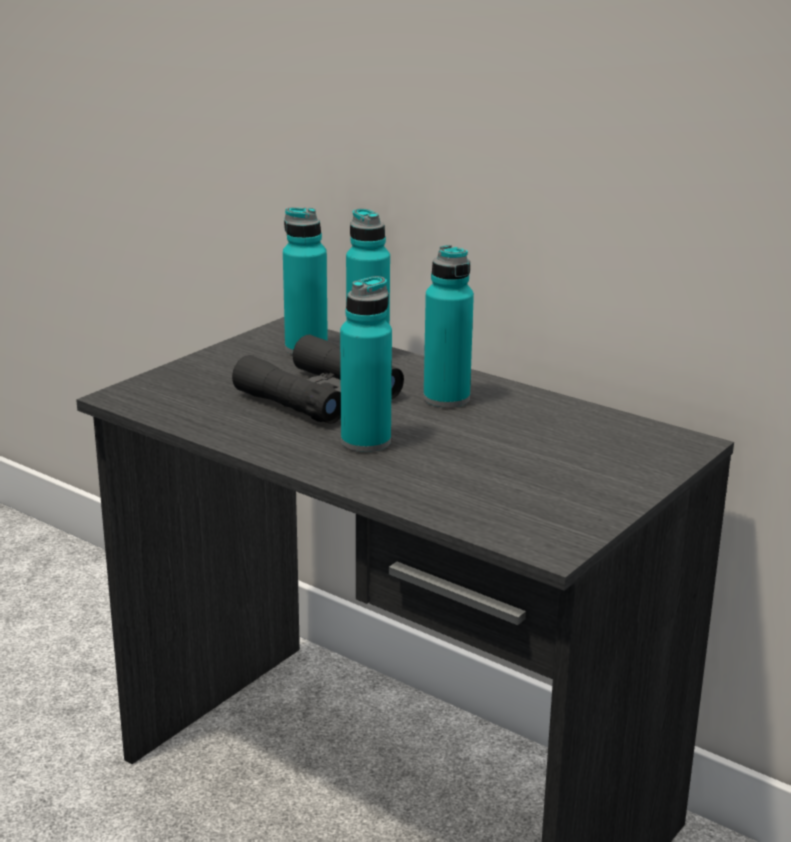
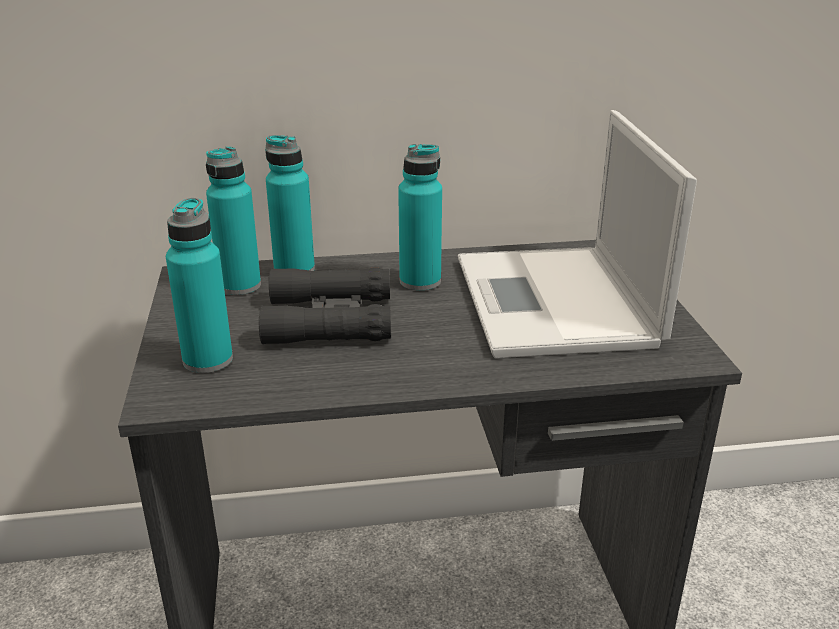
camera: 45 degrees left, 5 degrees up
(366, 442) = (439, 340): turquoise bottle -> turquoise bottle (208, 360)
(524, 460) = (556, 303): none -> laptop

